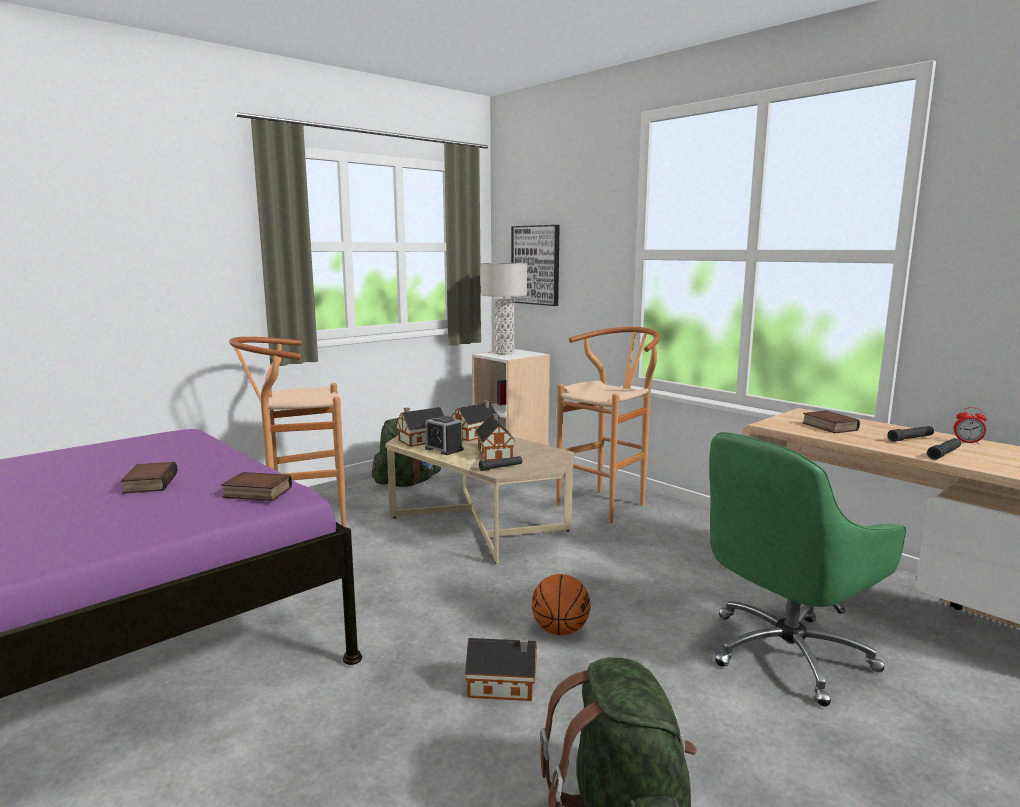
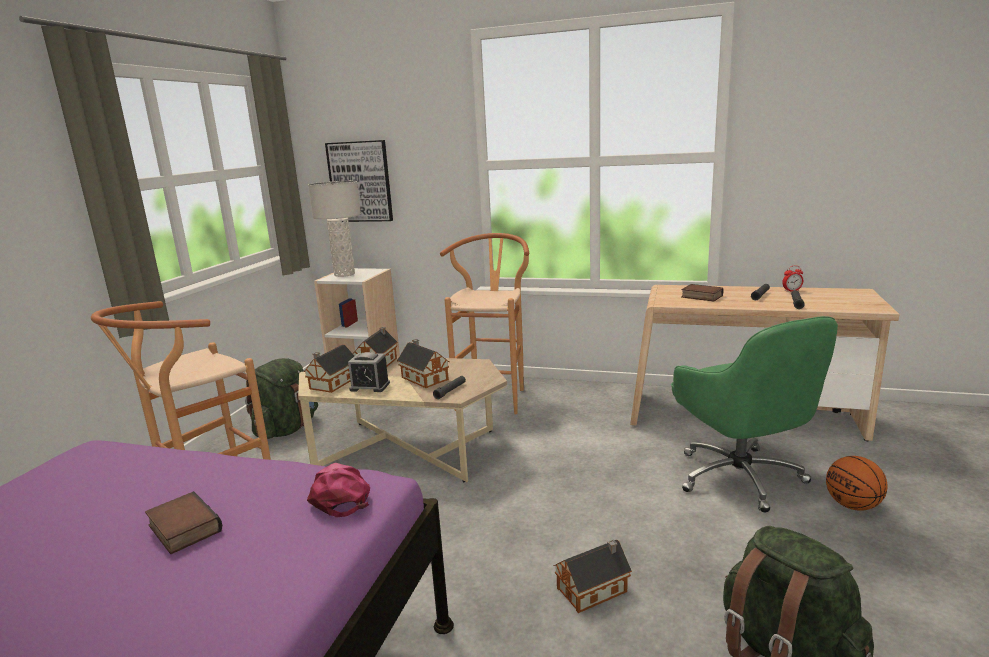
camera: 30 degrees left, 5 degrees up
(256, 493) = (340, 495): book -> pink cap
(560, 630) = (581, 522): basketball -> basketball (852, 505)
(786, 653) = (738, 477): green office chair -> green office chair turned 45 degrees counterclockwise

